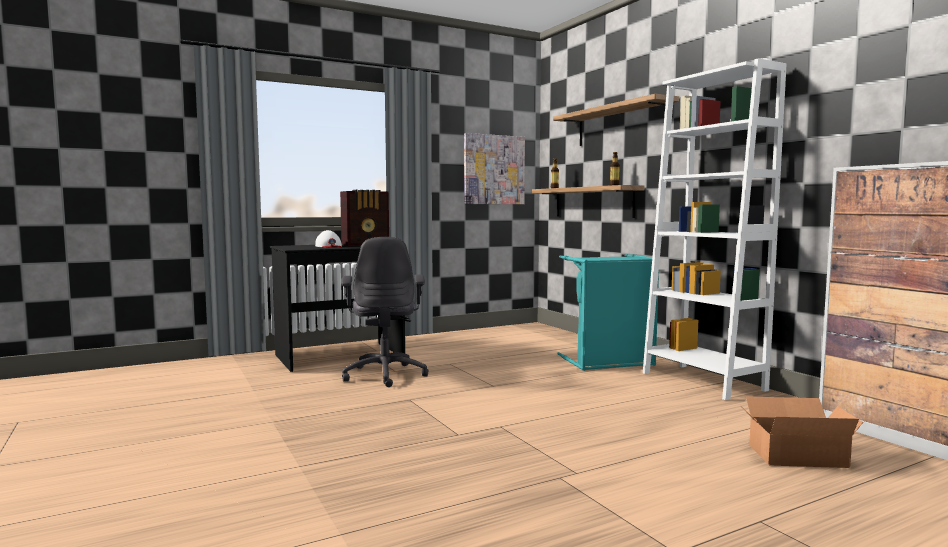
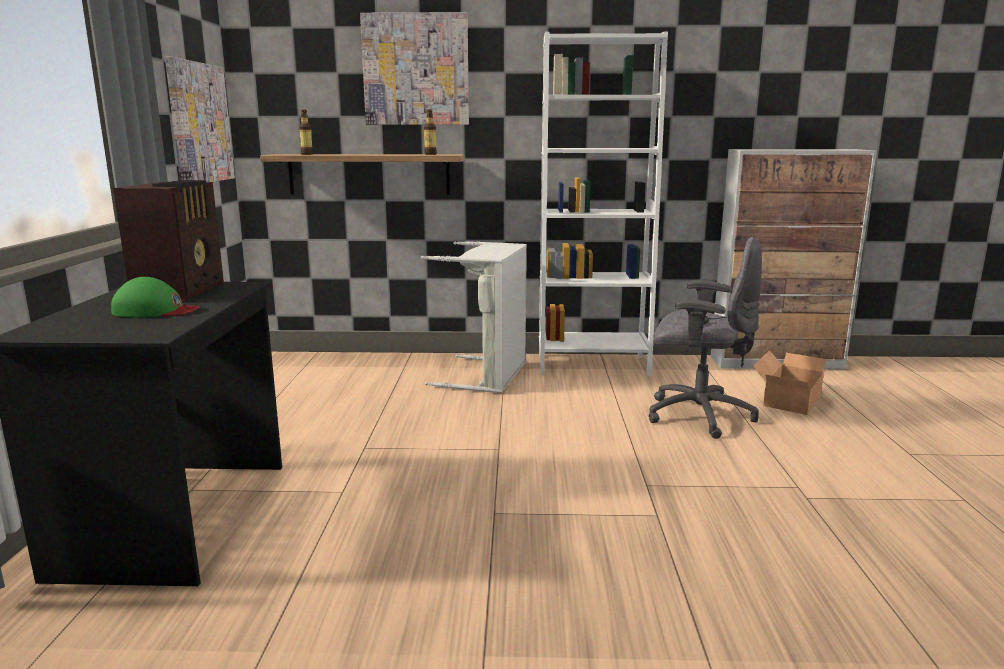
camera: 60 degrees left, 10 degrees up
(329, 246) = (155, 311): white cap -> green cap
(385, 374) = (352, 503): grey office chair -> grey office chair (697, 415)
(609, 363) = (489, 376): turquoise laundry basket -> grey laundry basket
(620, 124) = (416, 70): shelf -> picture

